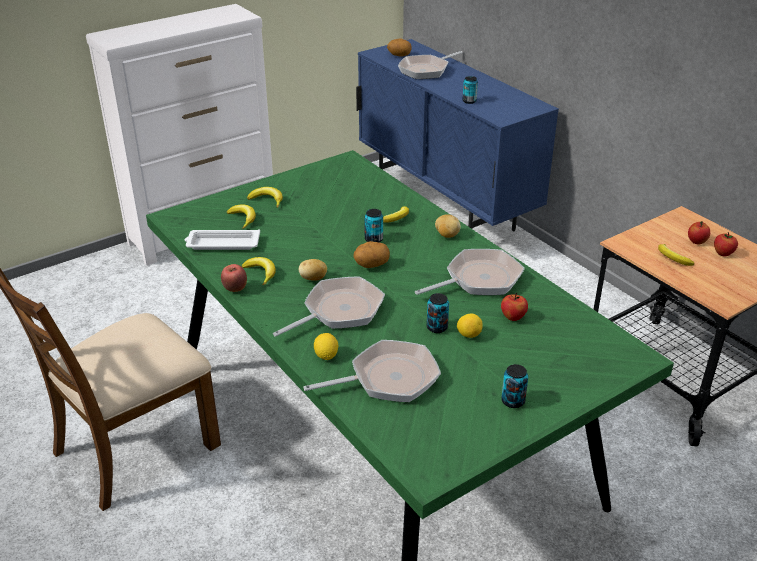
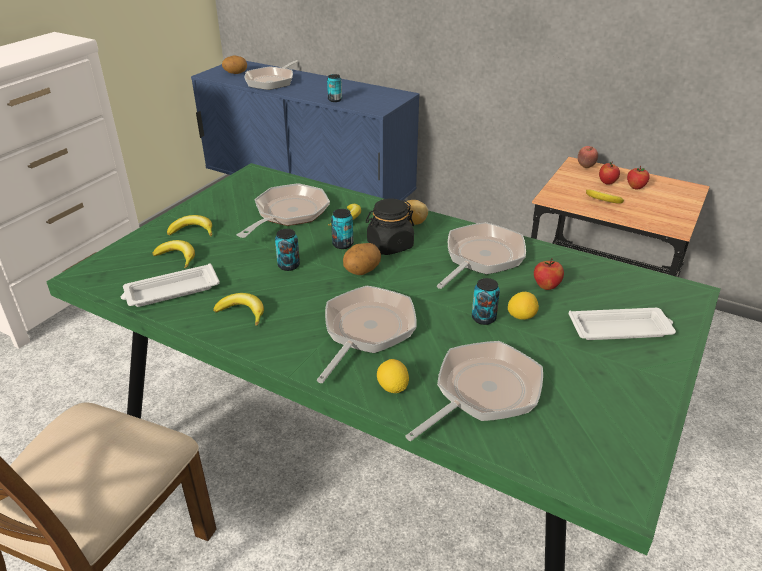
camera: 25 degrees left, 0 degrees up
(235, 289) = (223, 340): apple -> apple (585, 166)
(313, 279) = (309, 302): potato -> none
(350, 203) = (288, 214): none -> frying pan
(411, 250) = (390, 245): none -> black jar
(513, 401) = (626, 374): can -> can (288, 265)
(544, 368) = (621, 329): none -> white tray

